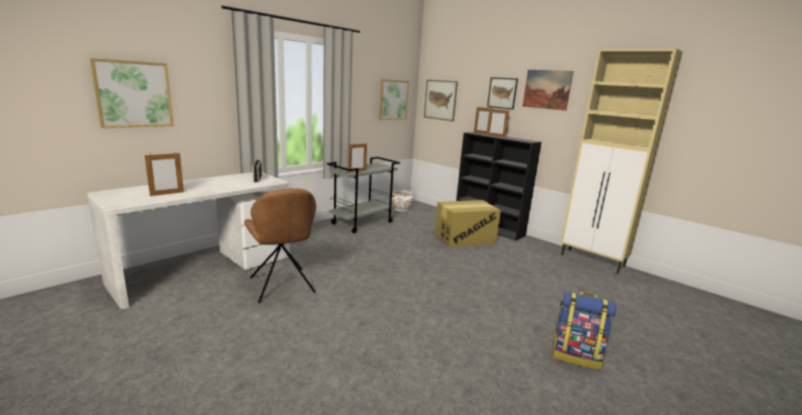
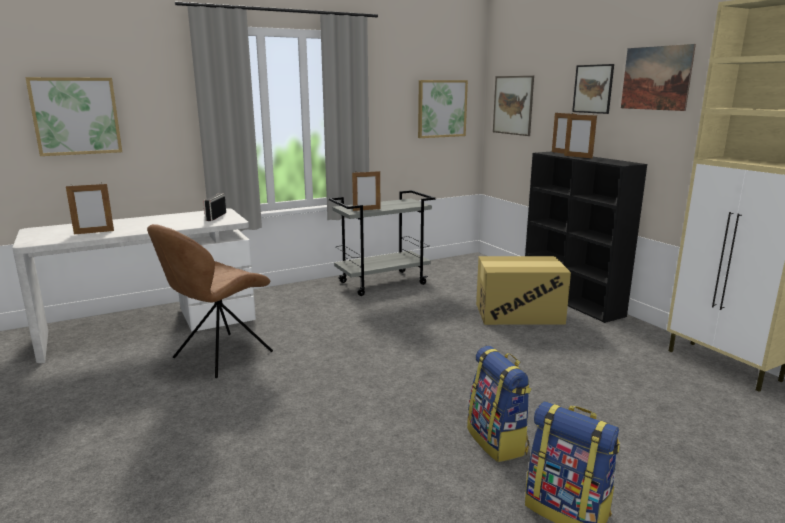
camera: 20 degrees right, 0 degrees up
(282, 286) = (220, 356): brown chair -> brown chair turned 45 degrees clockwise
(401, 209) = (452, 267): white planter -> none
(510, 321) = (498, 441): none -> backpack

